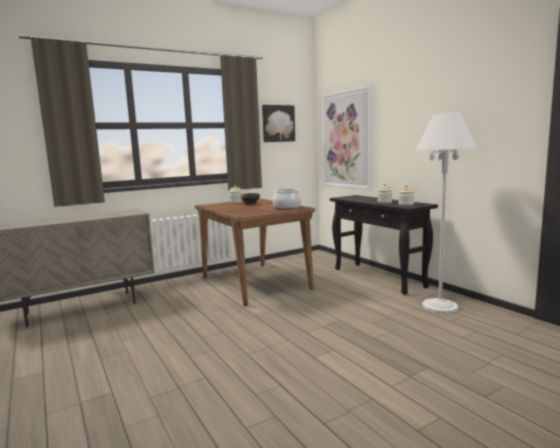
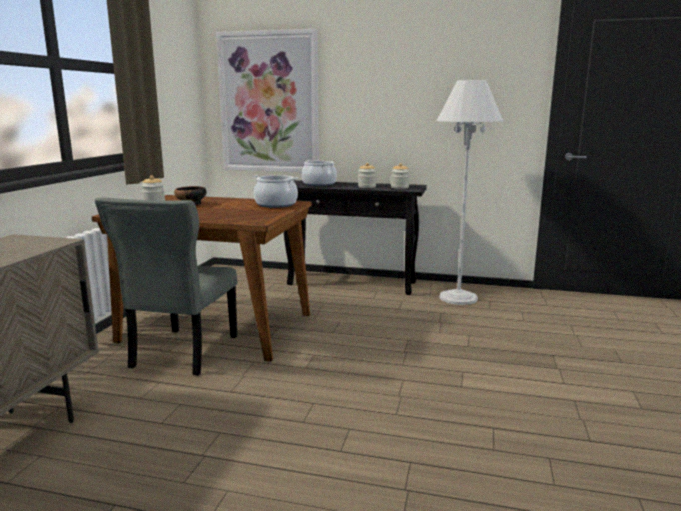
camera: 45 degrees left, 5 degrees up
(217, 290) = (182, 353): none -> grey chair
(278, 123) = (165, 71): picture -> none
(360, 198) = (319, 184): none -> cooking pot

